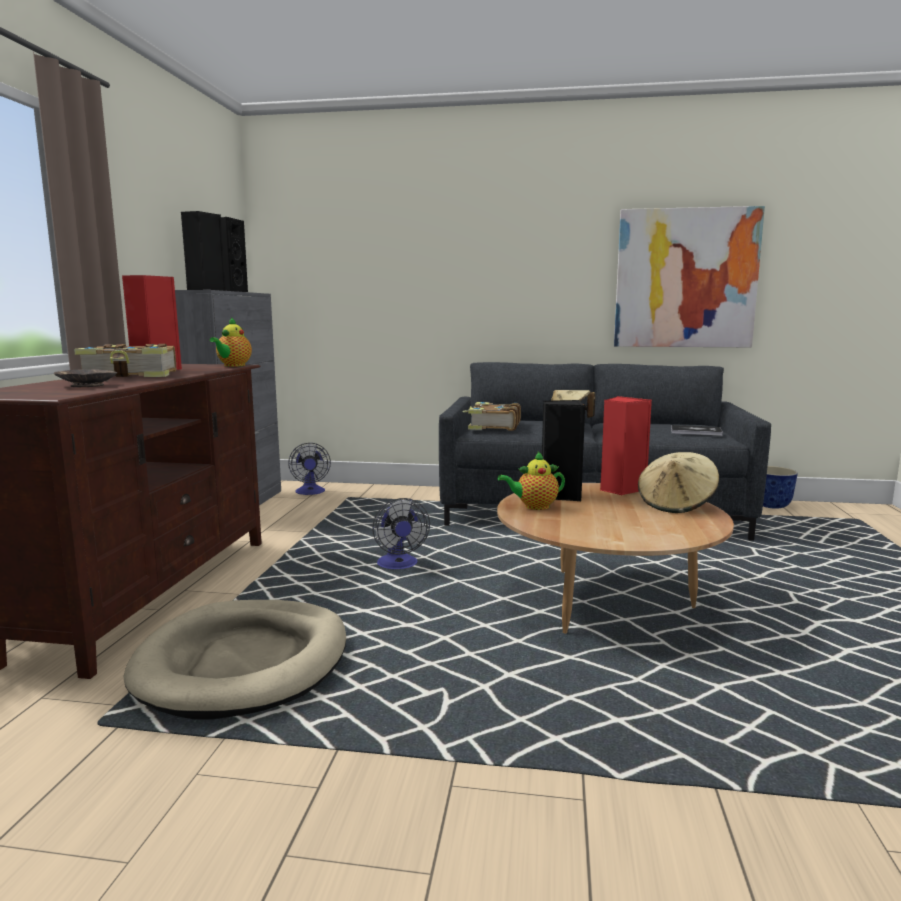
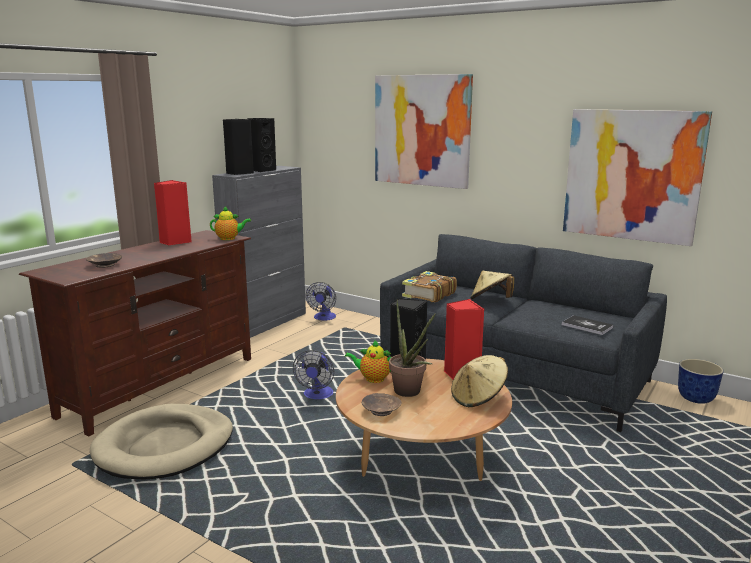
camera: 25 degrees right, 5 degrees up
(132, 376) = (147, 251): book -> none
(233, 366) = (229, 238): teapot -> teapot turned 135 degrees counterclockwise
(432, 243) = (422, 130): none -> picture
(598, 531) = (381, 411): none -> brown bowl
(600, 512) = (410, 393): none -> potted plant

